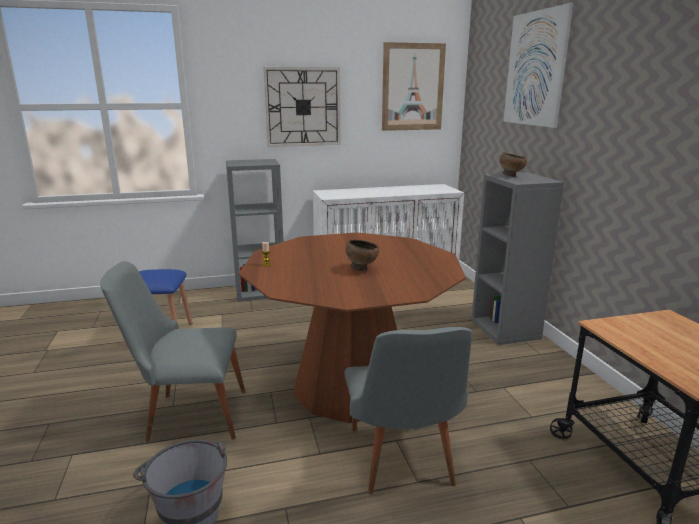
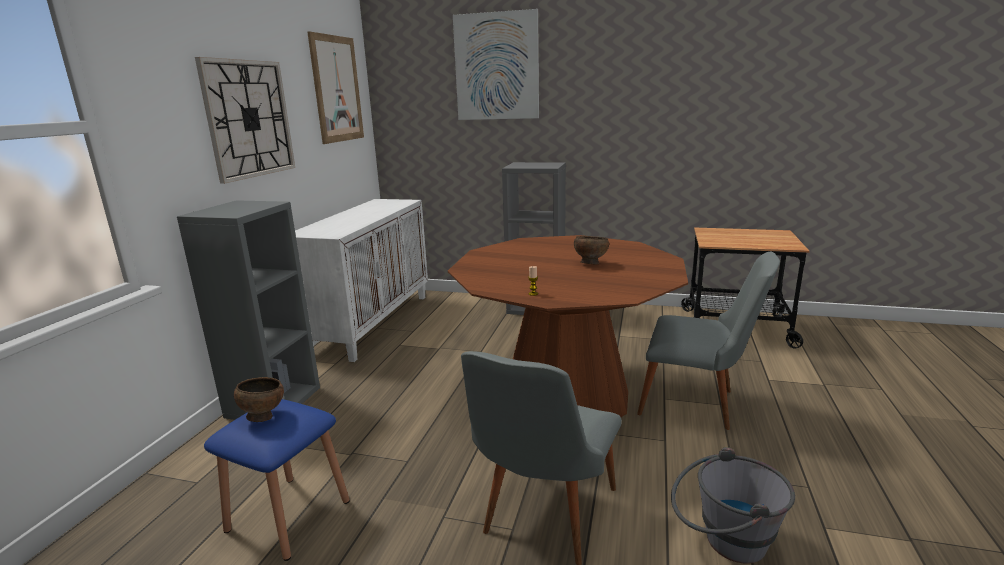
camera: 60 degrees left, 0 degrees up
(511, 176) = (525, 165): brown bowl -> brown bowl (263, 417)

